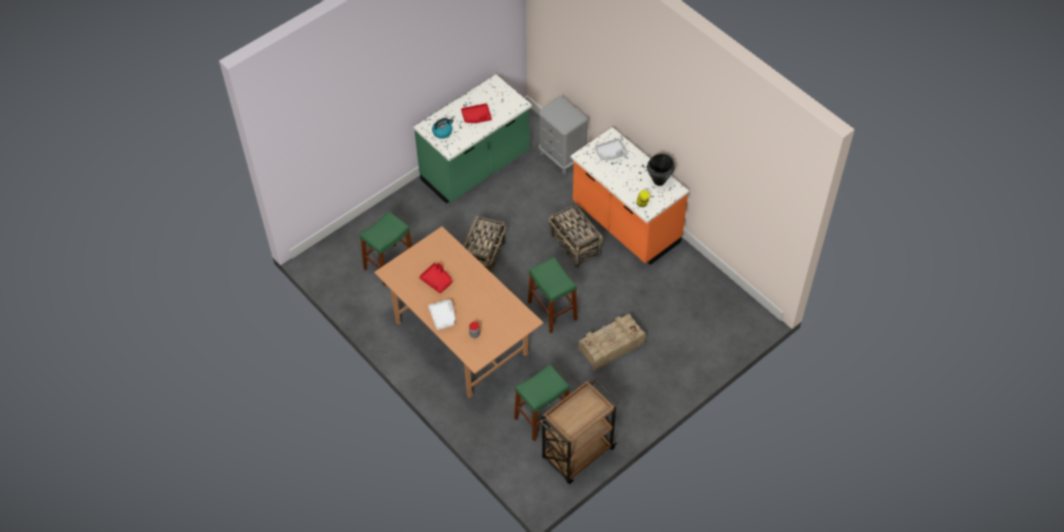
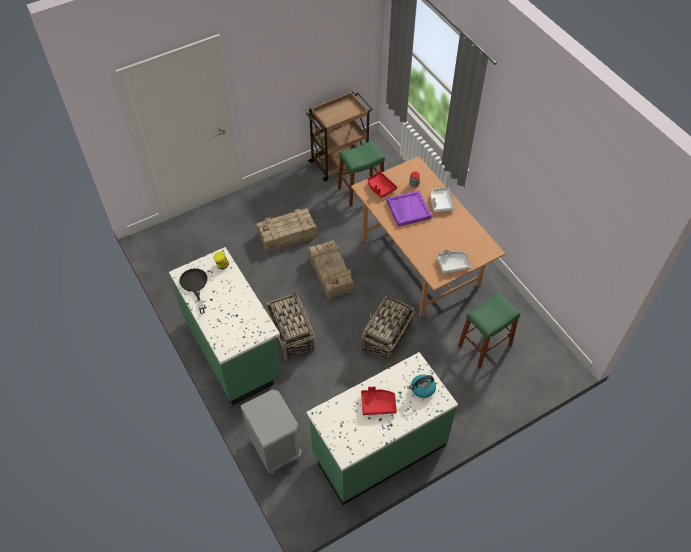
camera: 170 degrees left, 0 degrees up
(437, 280) = (443, 235): red tray -> red tray (380, 187)
(477, 303) = (408, 209): none -> purple tray
(552, 311) = (331, 274): green stool -> crate
(611, 153) = (233, 328): grey tray -> grey tray (452, 264)
(625, 224) = (233, 349): orange counter -> green counter
(659, 181) = (195, 286): black cooking pot -> black frying pan

